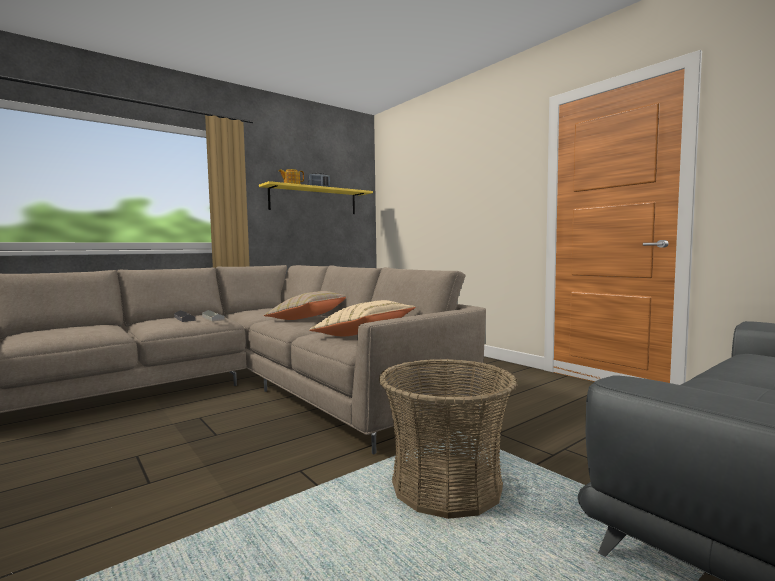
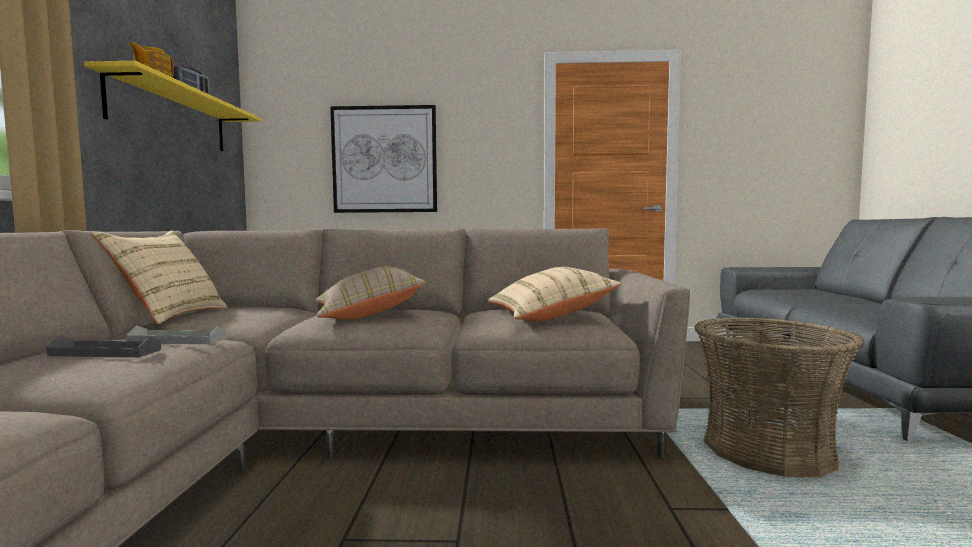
camera: 50 degrees left, 0 degrees up
(258, 308) = (170, 316): none -> beige pillow
(439, 210) = (384, 159): none -> picture

